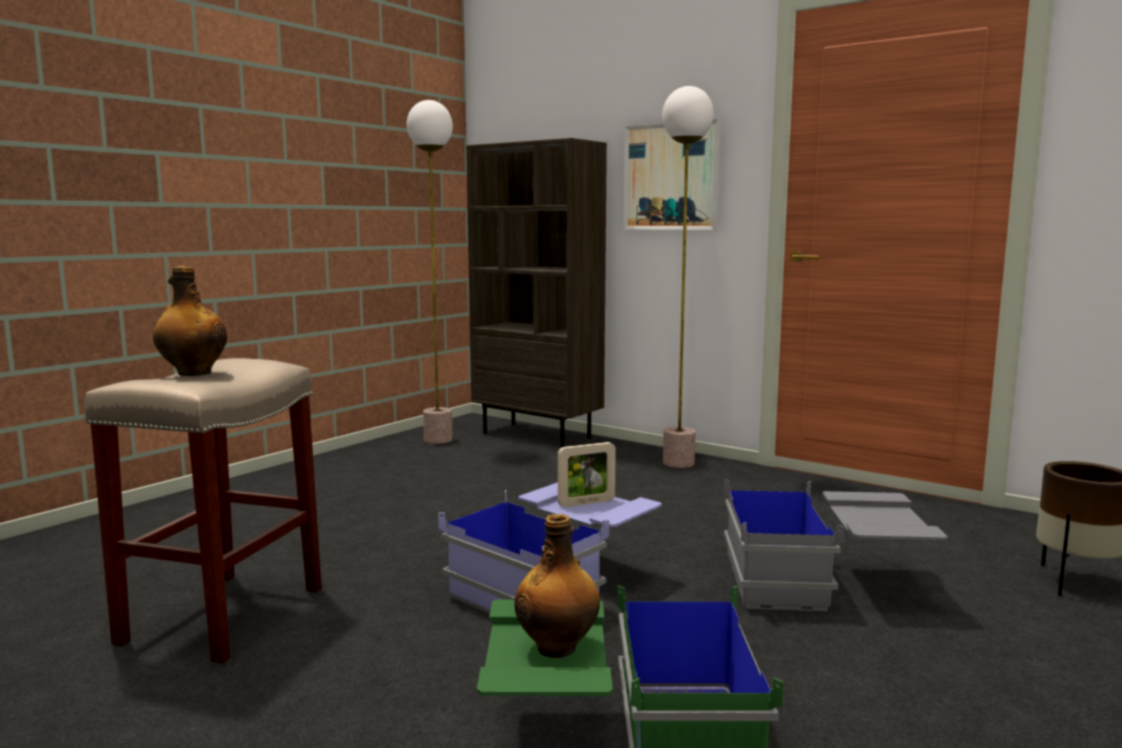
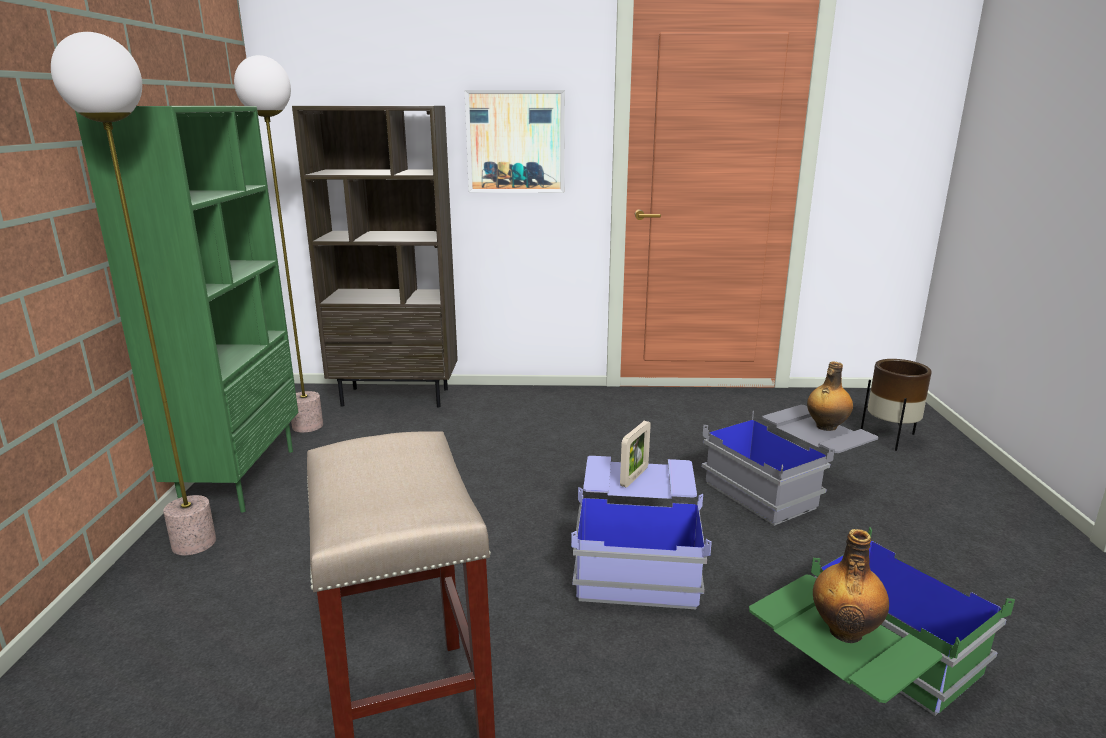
camera: 35 degrees left, 10 degrees up
(193, 373) = (373, 481): bottle -> bottle (825, 427)
(343, 459) = (239, 478): none -> green bookcase
(679, 463) = (552, 399): floor lamp -> floor lamp (195, 543)

